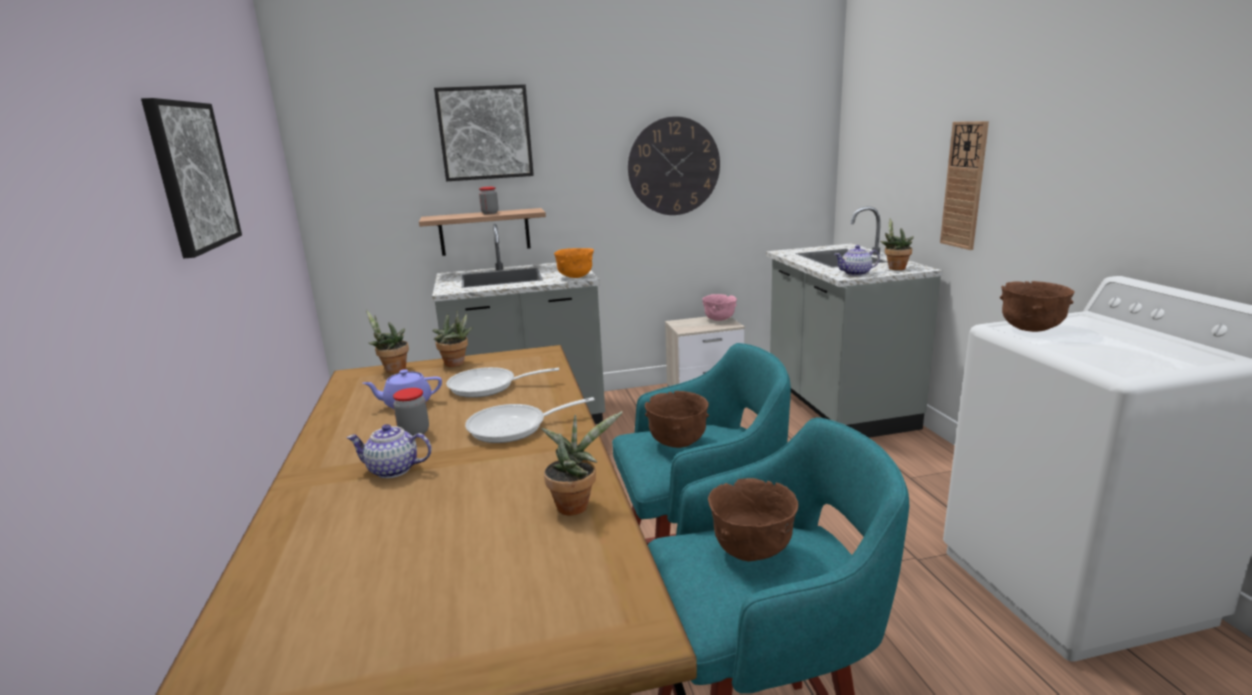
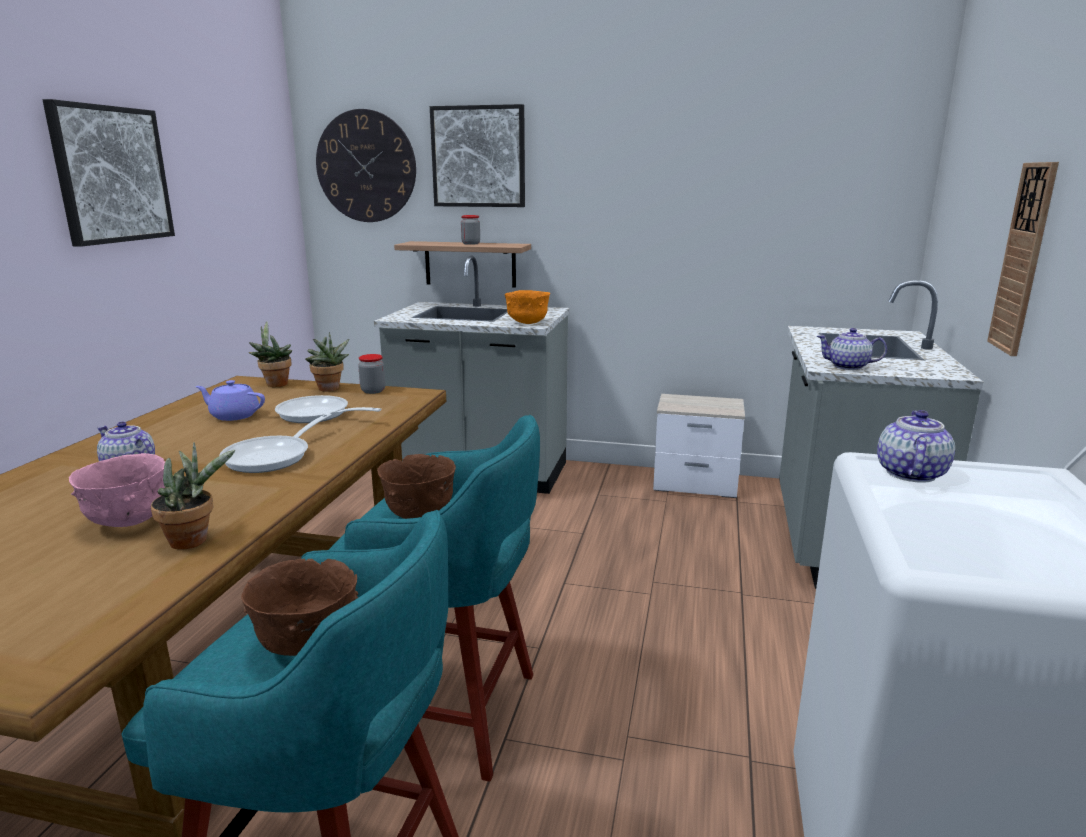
camera: 25 degrees right, 0 degrees up
(414, 433) = (196, 441): jar -> jar (373, 391)
(514, 427) = (273, 457): frying pan -> frying pan turned 75 degrees counterclockwise
(674, 166) = (691, 208): wall clock -> wall clock (366, 166)
(719, 320) = (724, 403): pink bowl -> pink bowl (129, 522)
(894, 268) = (916, 368): potted plant -> none
(1031, 329) = (910, 474): brown bowl -> teapot

